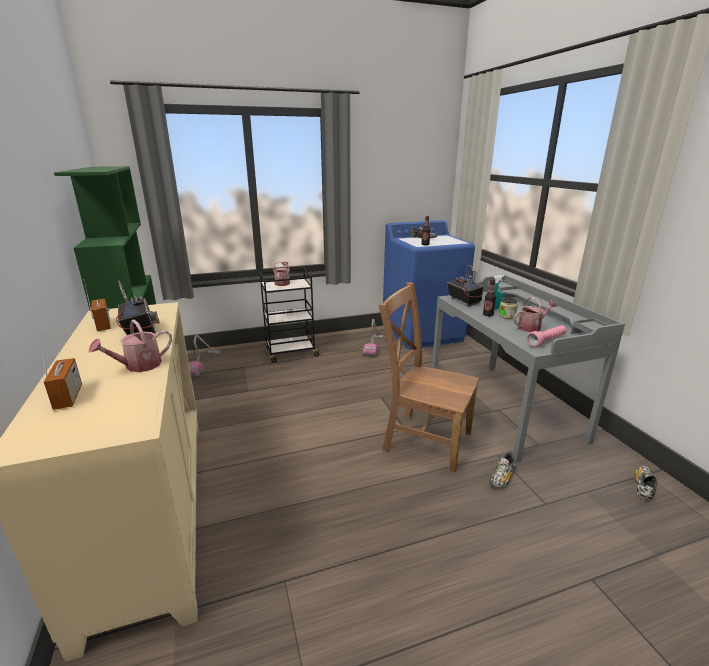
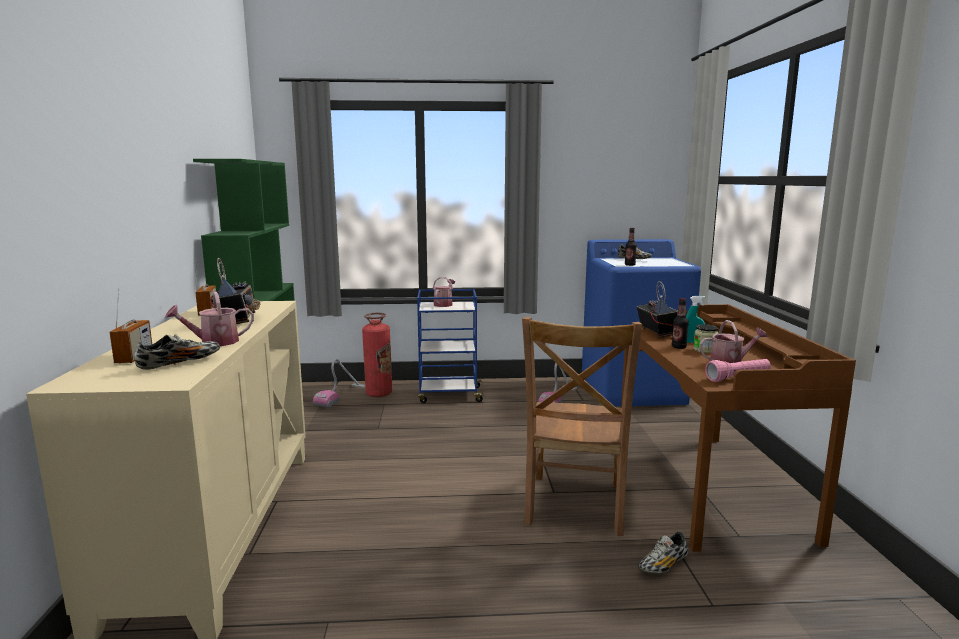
camera: 15 degrees right, 10 degrees down
(234, 357) = (379, 393): none -> fire extinguisher
(291, 352) = (449, 395): black cart -> blue cart
(424, 439) = (574, 506): brown chair -> brown chair turned 120 degrees counterclockwise
(503, 407) = (708, 485): grey desk -> brown desk
(643, 486) = (884, 611): shoe -> shoe (179, 363)

